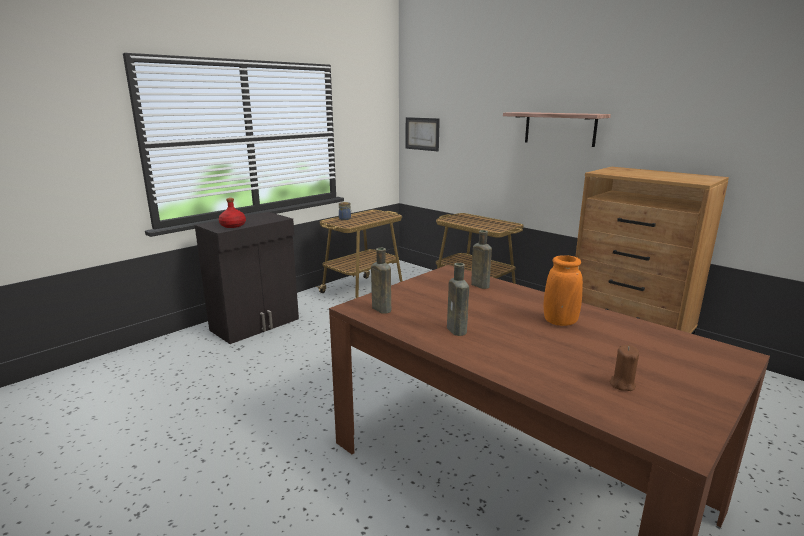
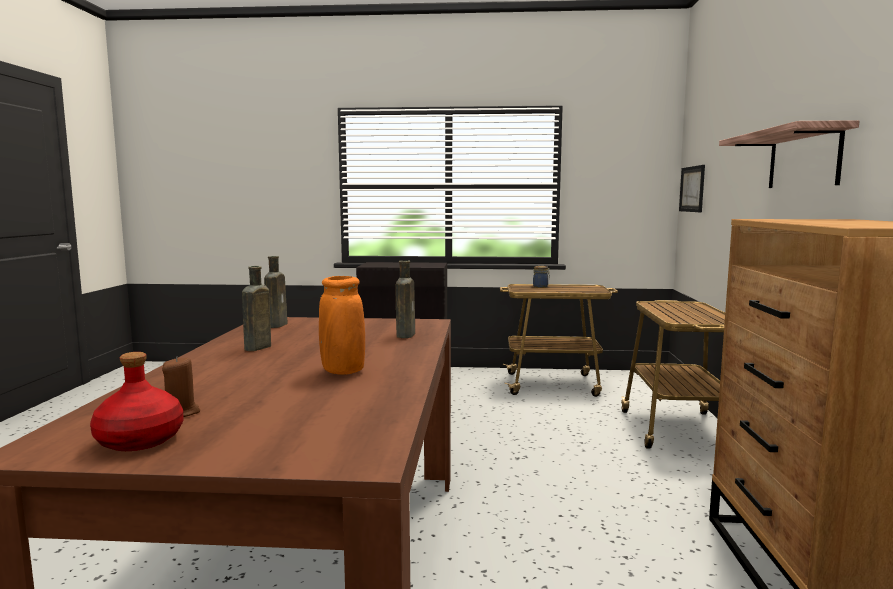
camera: 50 degrees right, 10 degrees down
(233, 225) = (384, 265): red bottle -> red bottle (141, 440)

